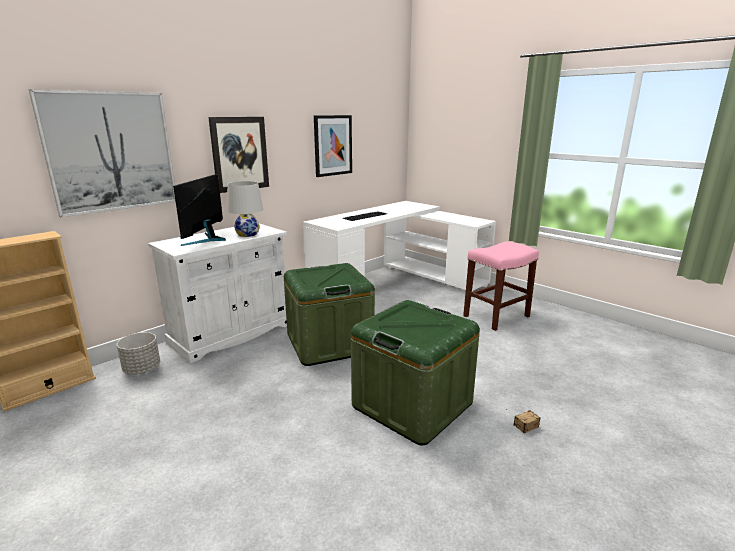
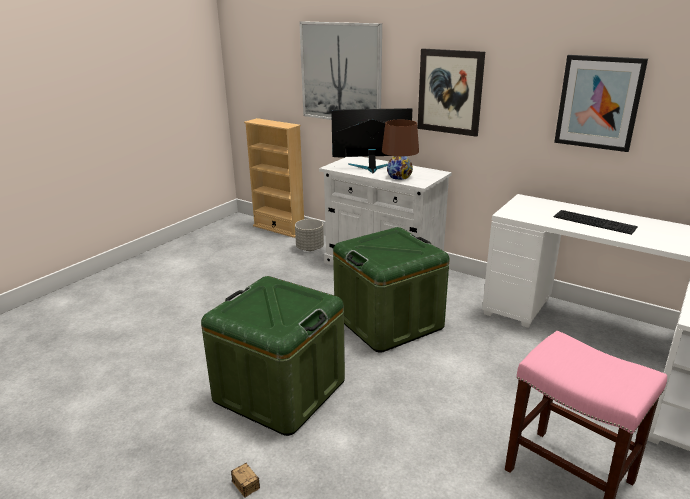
camera: 80 degrees right, 5 degrees up
(247, 234) = (399, 176): white table lamp -> brown table lamp

